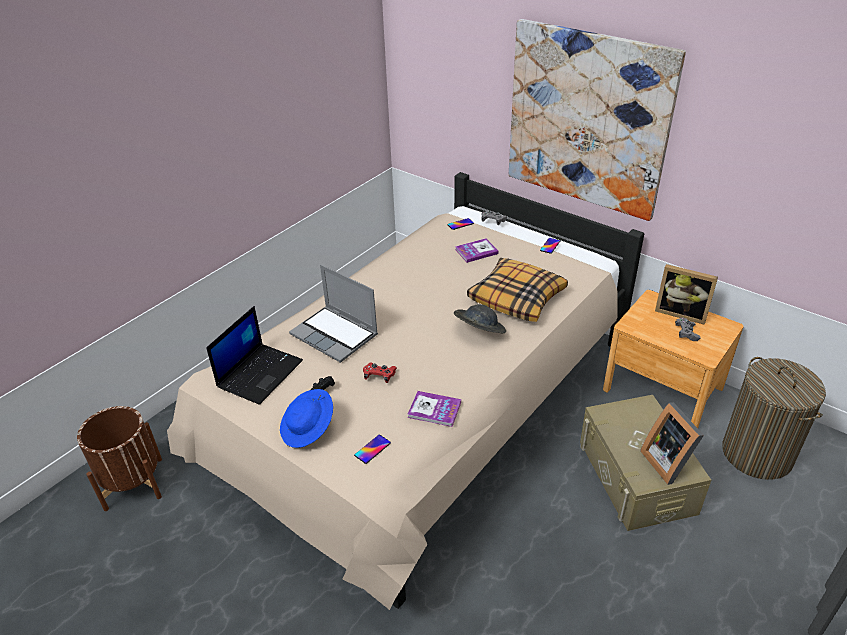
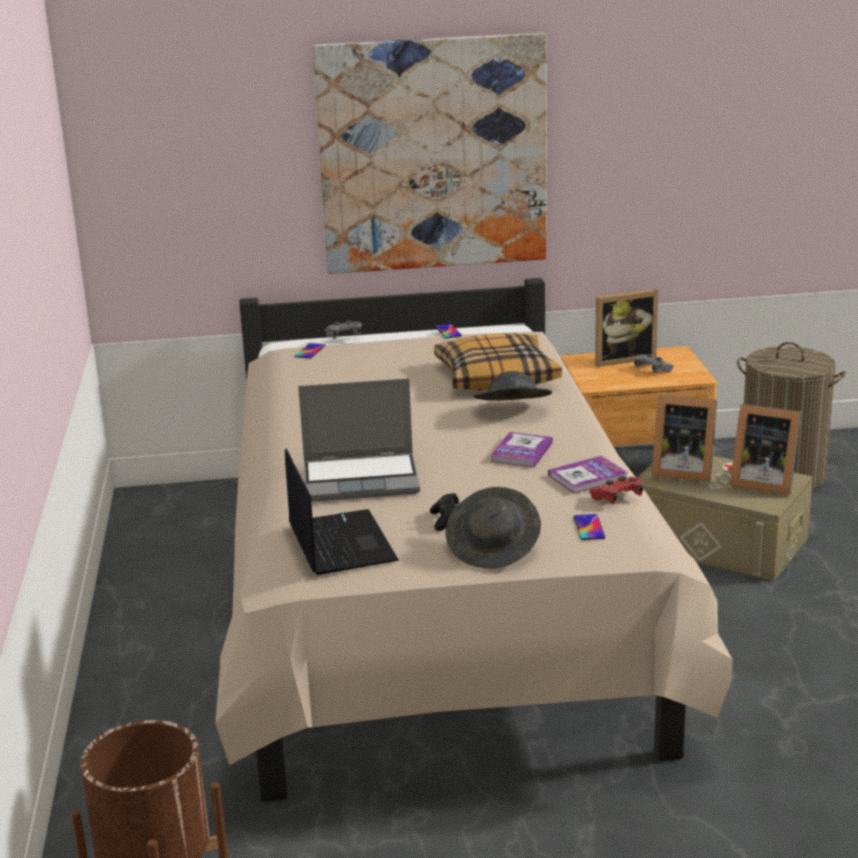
camera: 45 degrees left, 15 degrees down
(308, 429) = (494, 548): blue hat -> grey hat
(379, 376) = (482, 482): red game controller -> red game controller (617, 498)
(476, 251) = (378, 363): book -> book (521, 452)
(630, 418) = (681, 470): none -> picture frame

